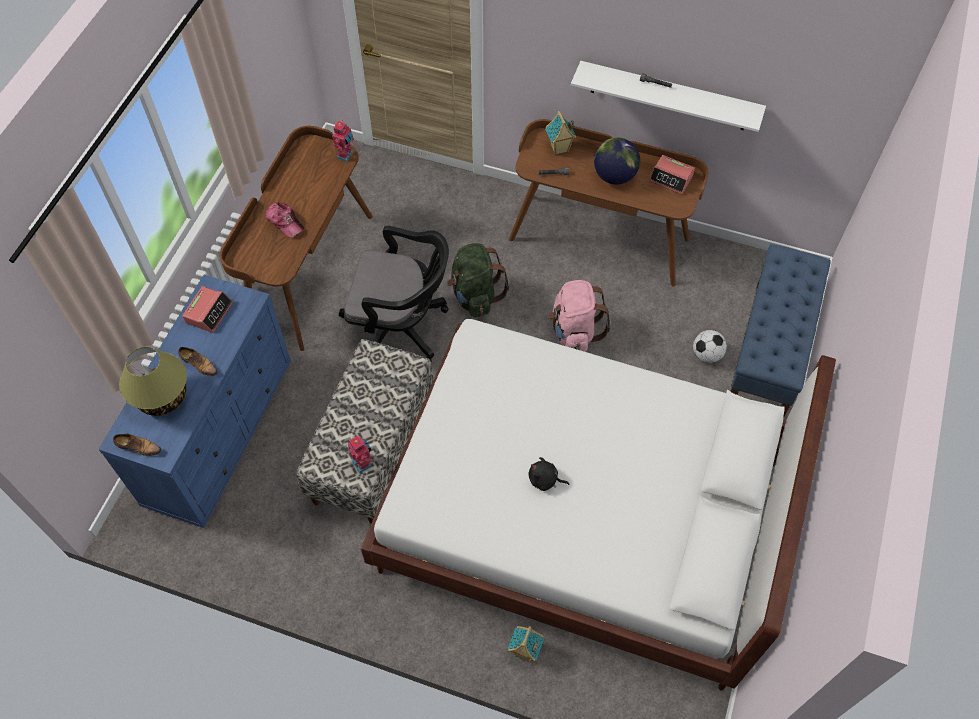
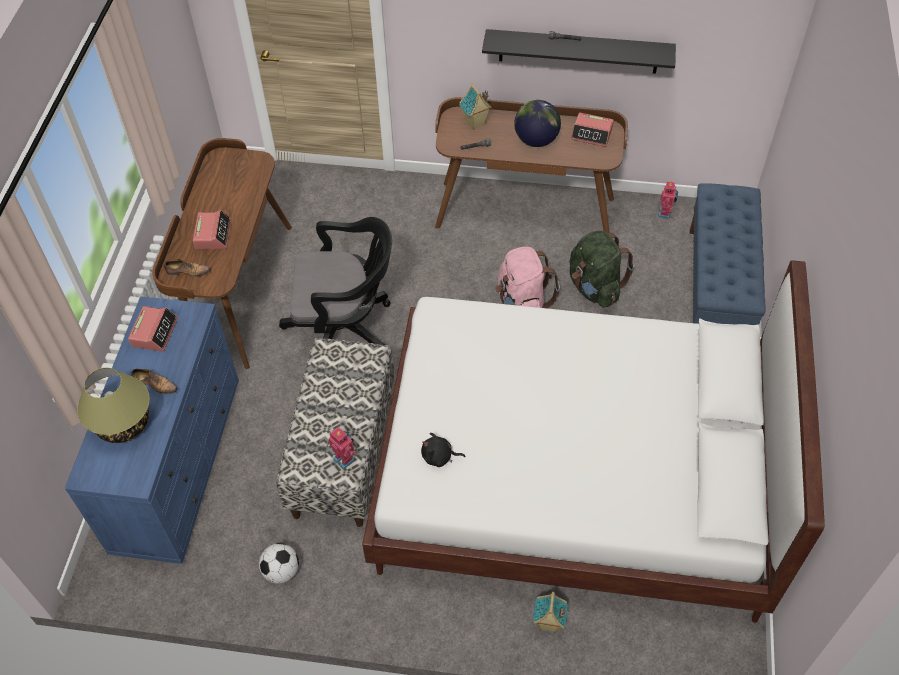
camera: 10 degrees left, 5 degrees down
(138, 447) = (108, 478): shoe -> shoe (187, 272)
(285, 222) = (213, 234): cap -> alarm clock
(346, 155) = (261, 162): toy robot -> toy robot (665, 213)
(475, 295) = (414, 285): green backpack -> green backpack (594, 287)
(545, 480) = (540, 437): black plush toy -> black plush toy (439, 457)
(669, 96) = (578, 51): white shelf -> black shelf
(706, 354) = (657, 303): football -> football (281, 571)

